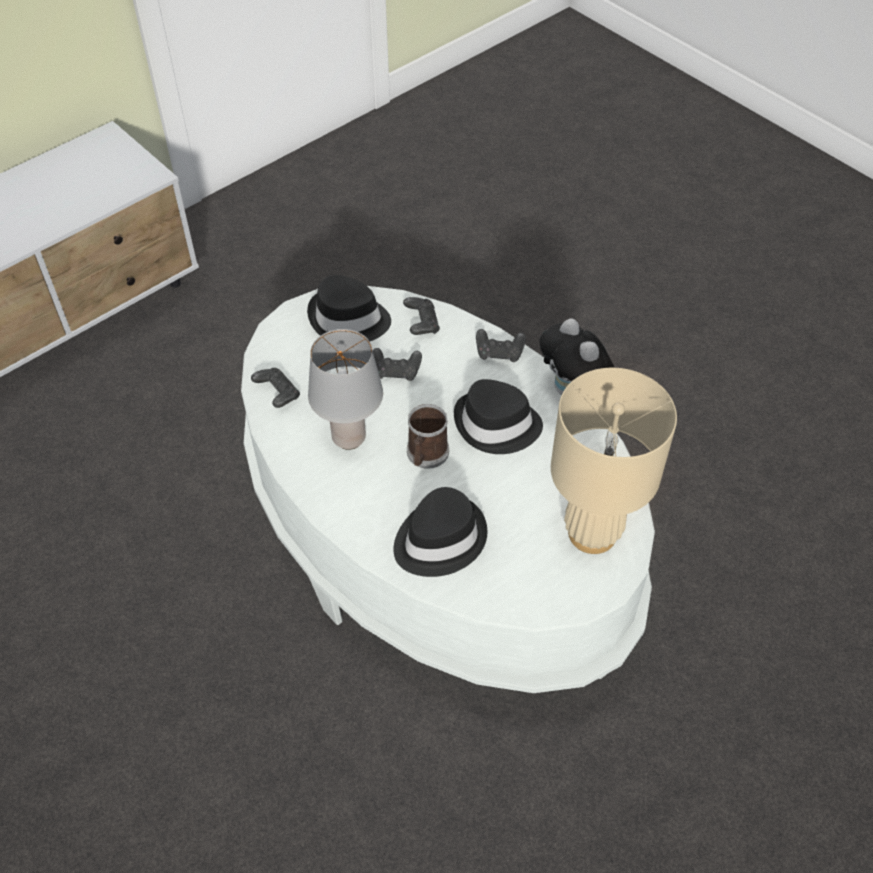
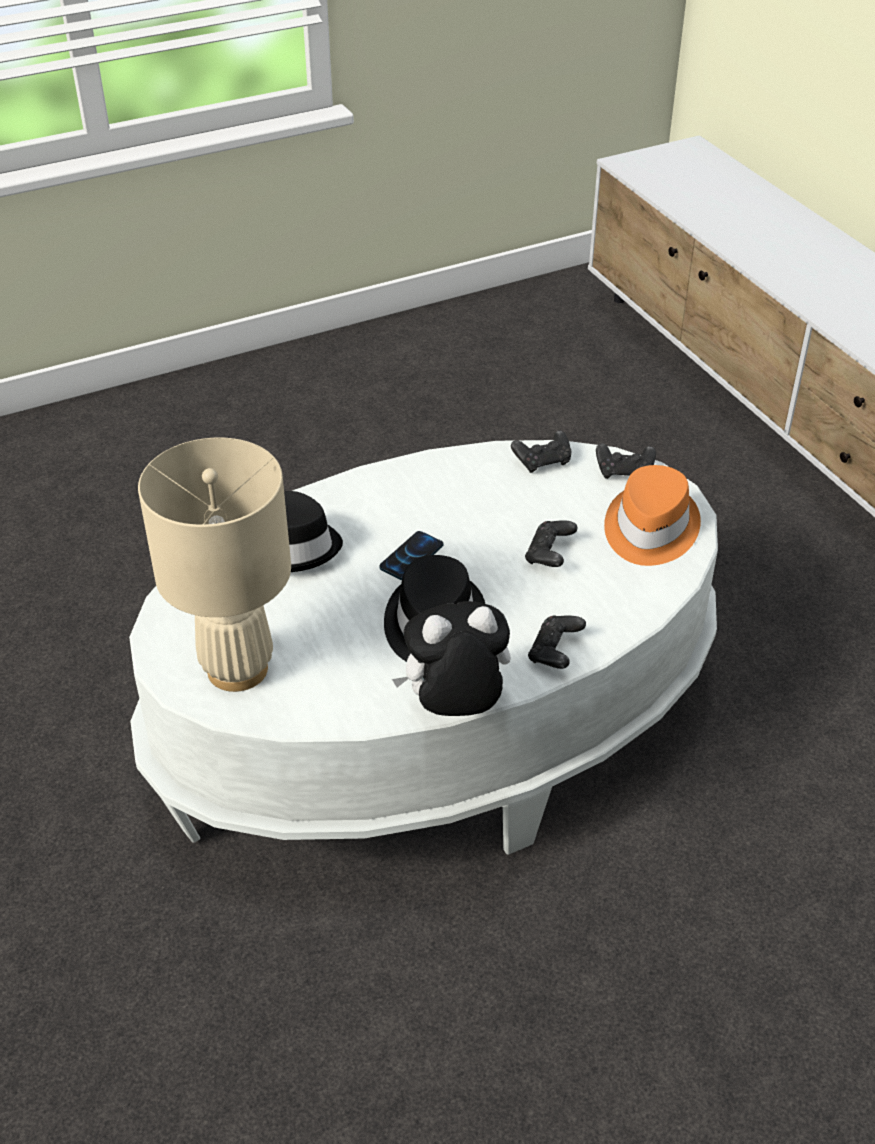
camera: 105 degrees right, 10 degrees down
(348, 320) = (649, 529): black hat -> orange hat
(348, 437) = (461, 503): grey table lamp -> none
(421, 324) = (627, 591): black game controller -> black game controller (624, 472)
(426, 455) = (411, 557): mug -> phone

